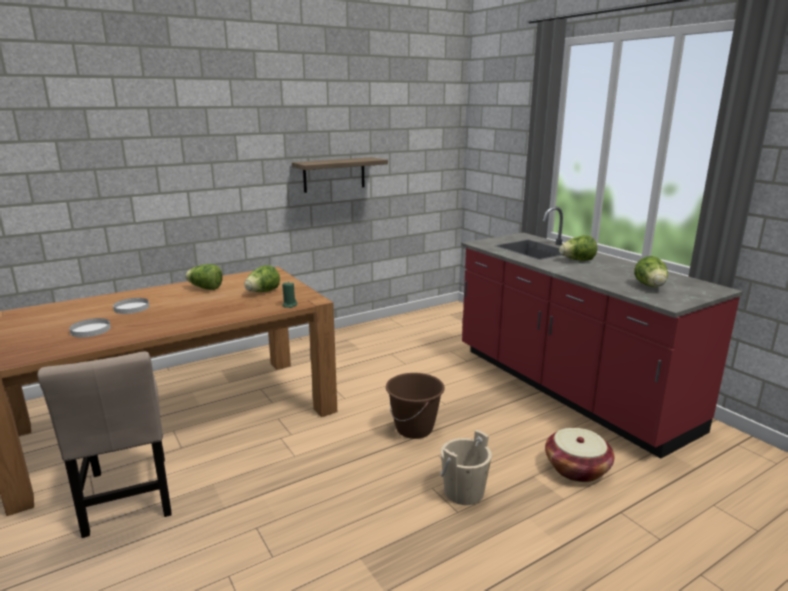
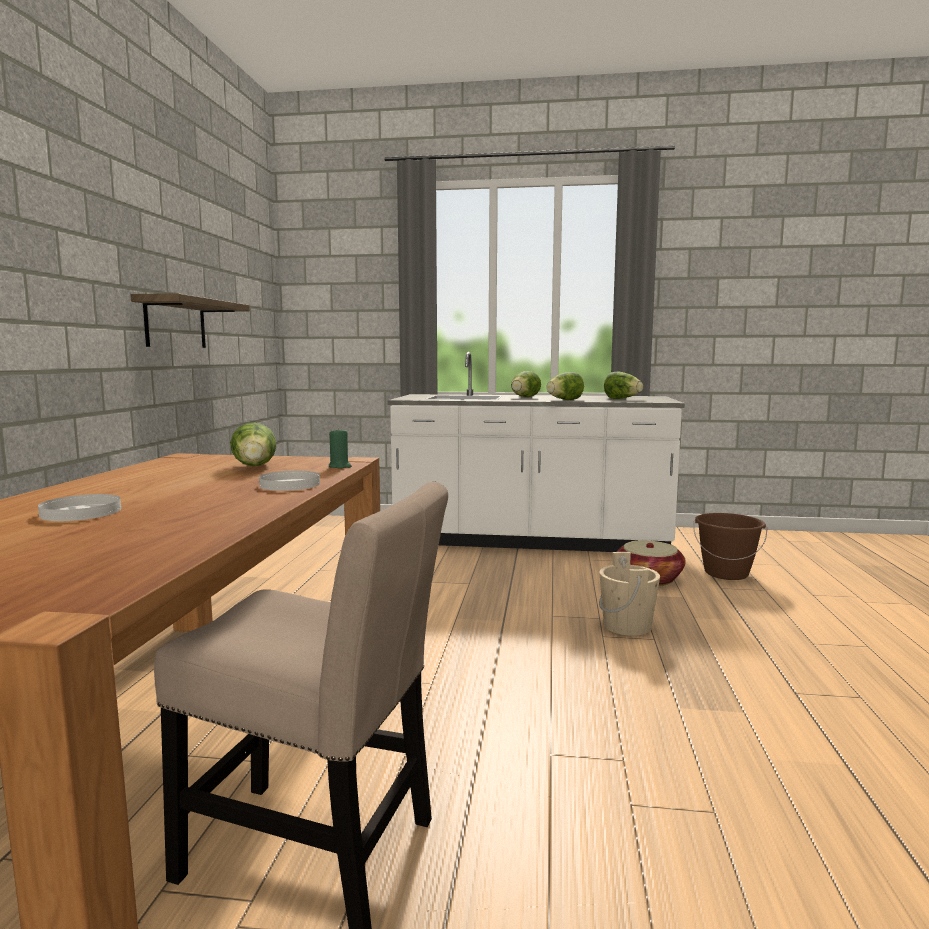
camera: 50 degrees left, 10 degrees down
(90, 330) = (104, 540): white plate -> white plate (289, 484)
(205, 288) = (142, 479): lettuce -> lettuce (564, 400)
(414, 429) = (489, 609): brown bucket -> brown bucket (726, 573)
(567, 388) = (530, 540): red counter -> white counter

